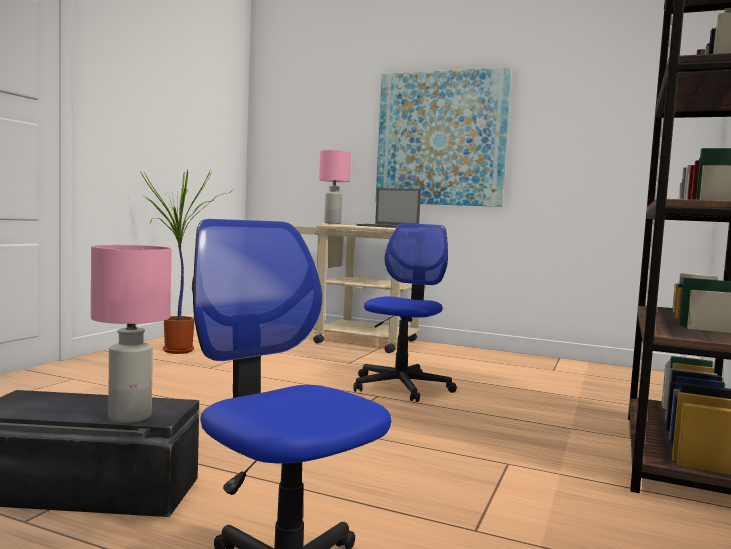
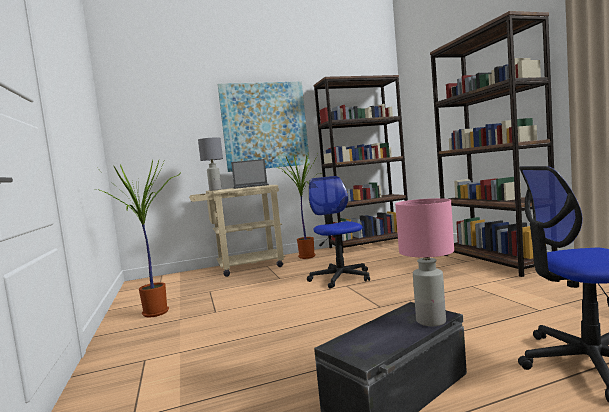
camera: 40 degrees left, 0 degrees up
(332, 223) = (215, 190): pink table lamp -> grey table lamp
(452, 353) = (308, 256): none -> potted plant
(578, 367) = (369, 244): none -> brown bookcase

